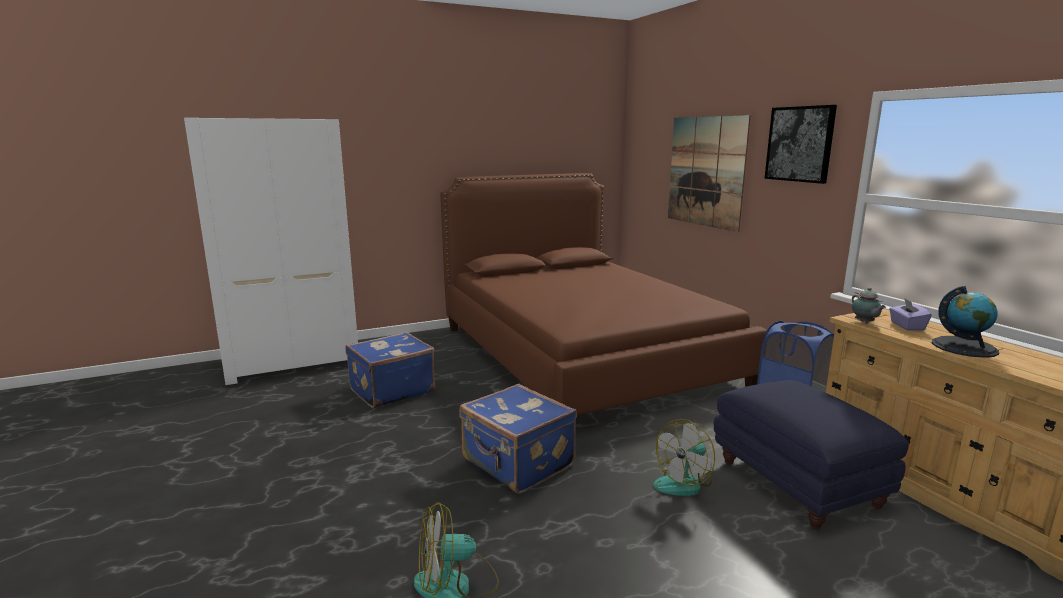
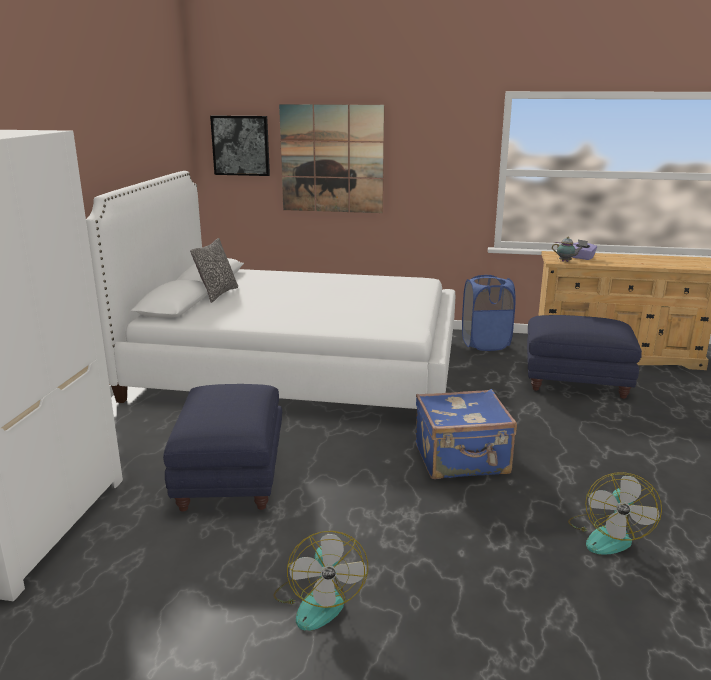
camera: 55 degrees left, 5 degrees up
(391, 390) = (231, 479): blue suitcase -> blue ottoman
(546, 272) = (217, 294): none -> pillow
(581, 355) = (298, 369): brown bed -> white bed
(684, 482) = (546, 412): fan -> fan (318, 600)
(800, 144) = (441, 131): picture -> picture (241, 145)
(964, 347) = (625, 261): globe -> none

